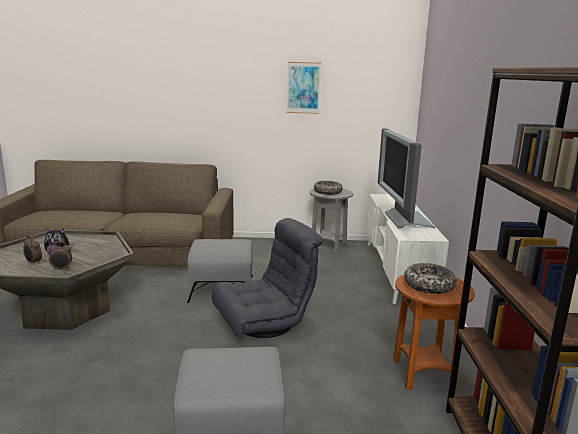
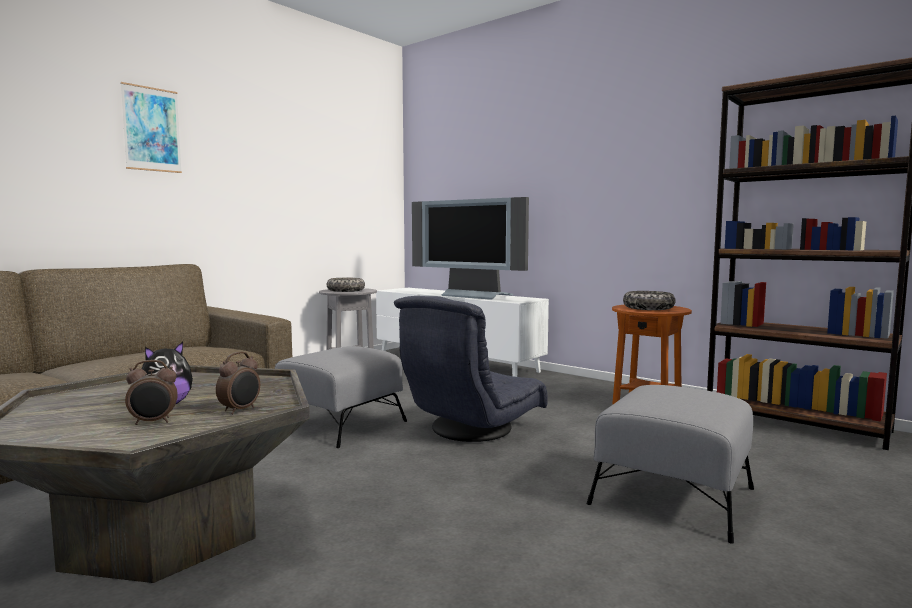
camera: 50 degrees left, 10 degrees down
(264, 325) = (470, 429): grey armchair -> grey armchair turned 150 degrees counterclockwise
(303, 88) = (292, 156): picture -> picture (151, 129)

